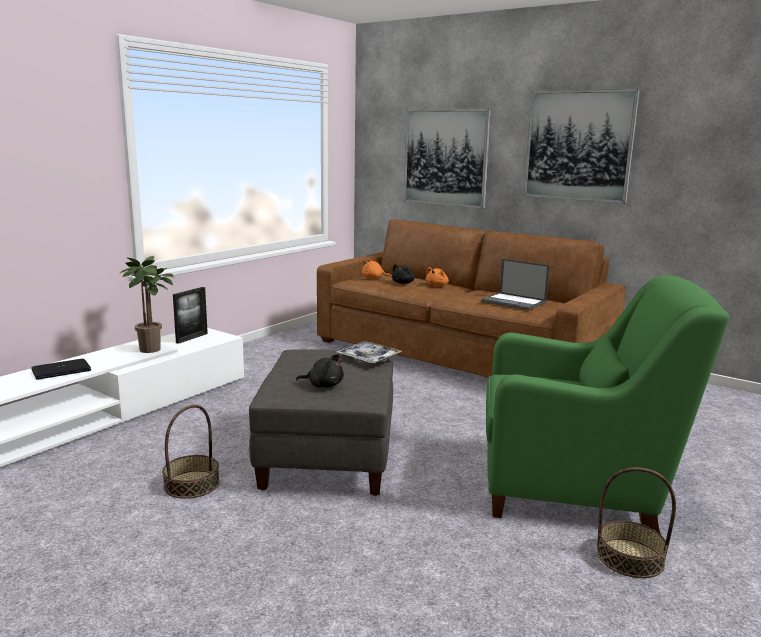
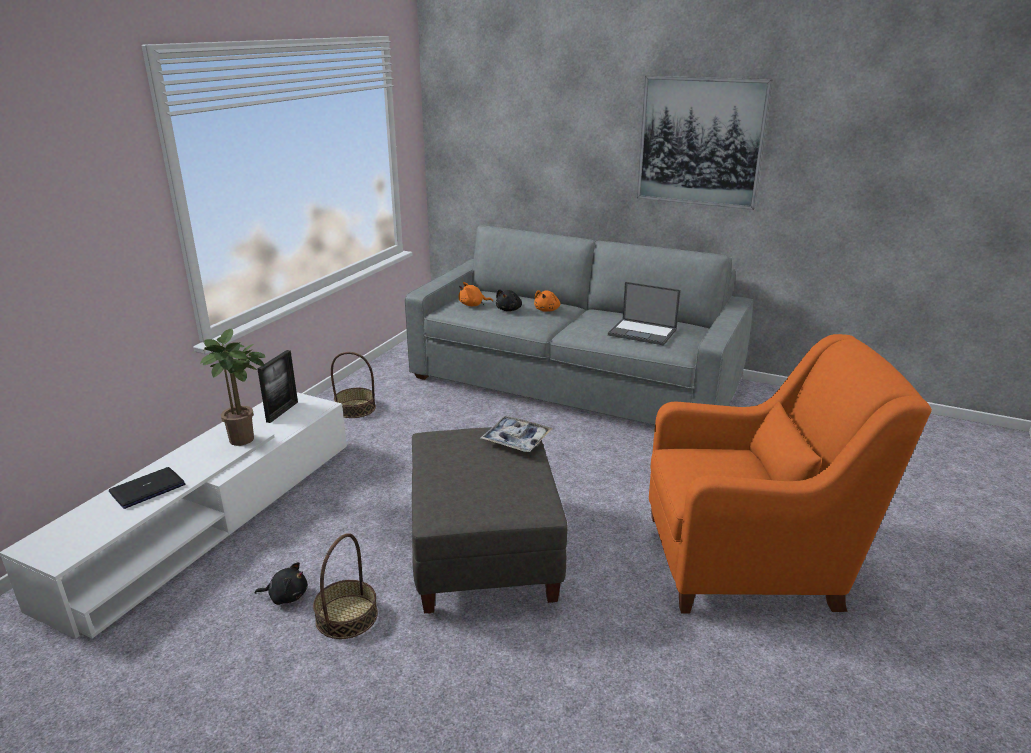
camera: 10 degrees left, 10 degrees up
(323, 385) = (485, 492): black plush toy -> black plush toy (286, 596)
(446, 157) = (541, 150): picture -> none
(460, 353) = (575, 380): brown sofa -> grey sofa
(576, 487) = (750, 560): green armchair -> orange armchair
(630, 557) = (827, 646): basket -> basket (355, 408)

